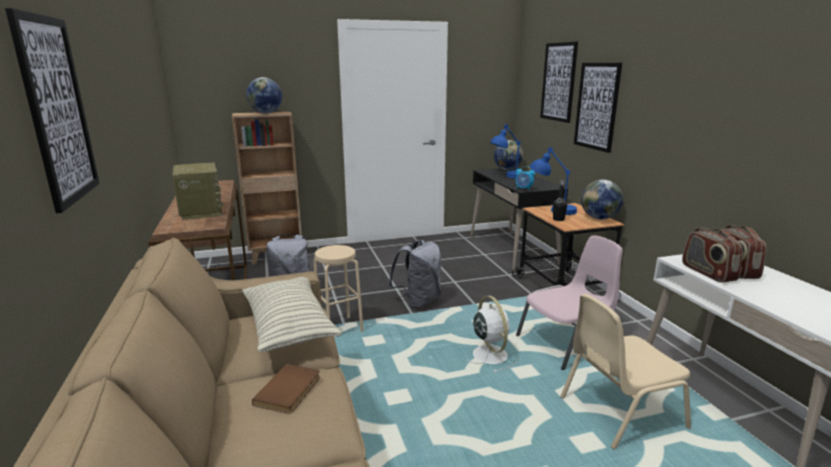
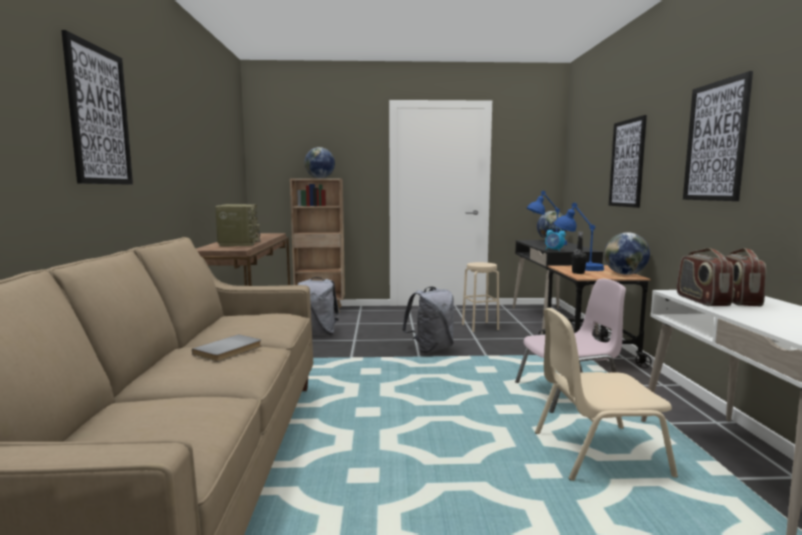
camera: 15 degrees right, 10 degrees down
(289, 327) = (264, 320): pillow -> none
(290, 390) = (229, 351): brown book -> grey book
(339, 328) = (344, 360): beige stool -> beige stool (480, 327)
(489, 354) = (478, 393): white fan -> none
(558, 82) = (596, 148): picture -> picture (716, 141)

